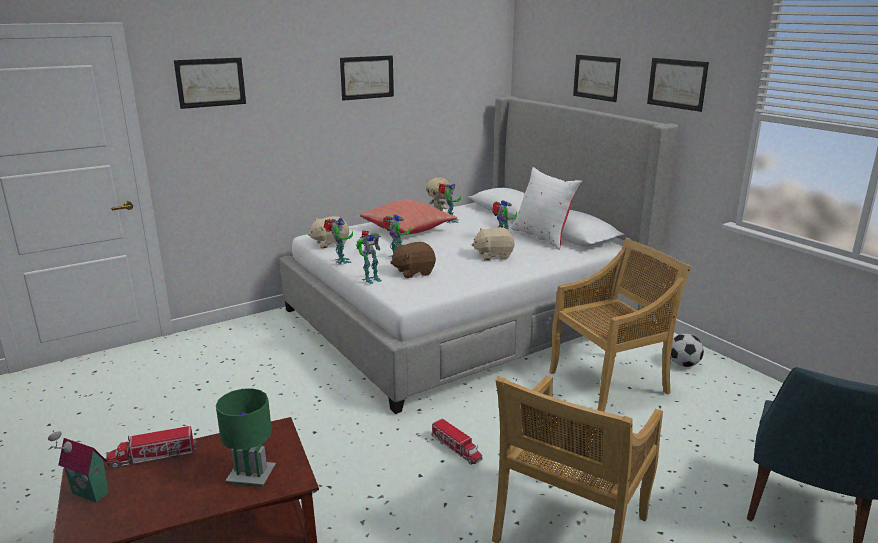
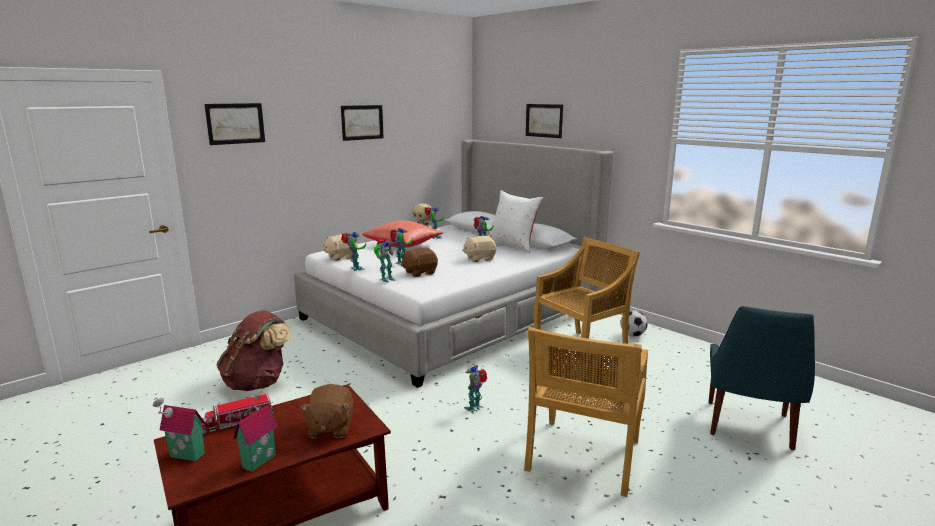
camera: 10 degrees left, 5 degrees down
(160, 510) = (257, 460): none -> toy house
(220, 389) = (258, 383): none -> brown backpack
(251, 476) = (330, 428): green table lamp -> brown plush toy
(456, 448) = (475, 408): toy truck -> toy robot
(677, 83) = (609, 121): picture -> none

